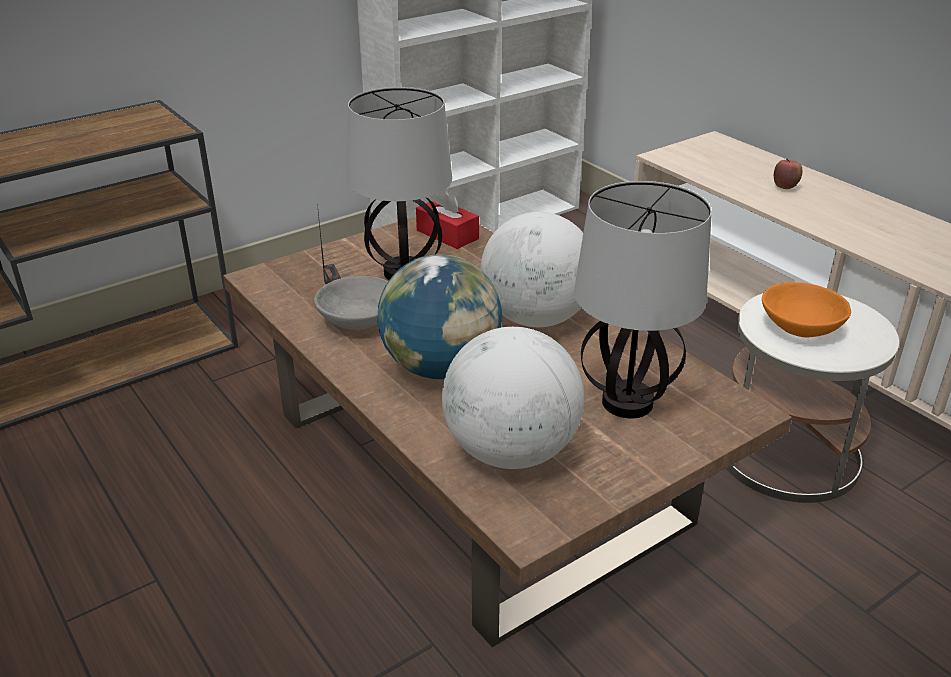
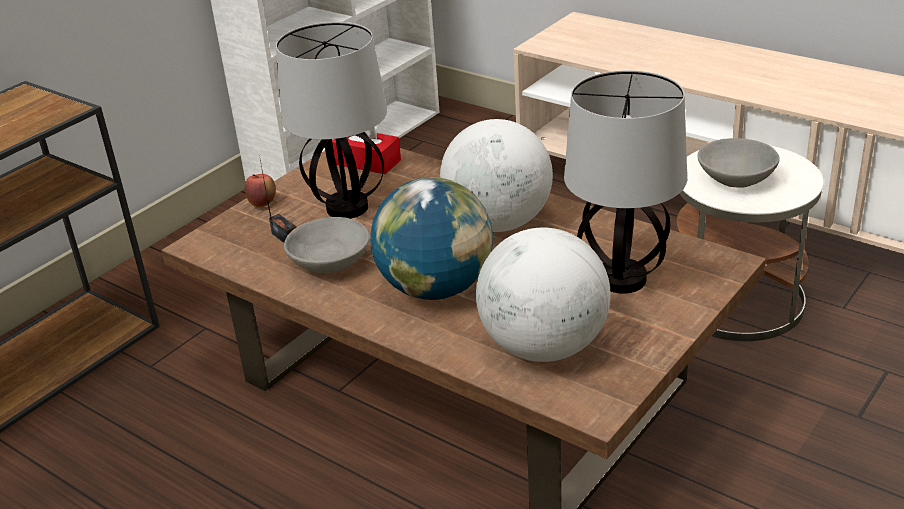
camera: 15 degrees left, 0 degrees up
(785, 187) = (665, 54): apple -> apple (262, 204)
(800, 328) = (736, 180): orange bowl -> grey bowl

